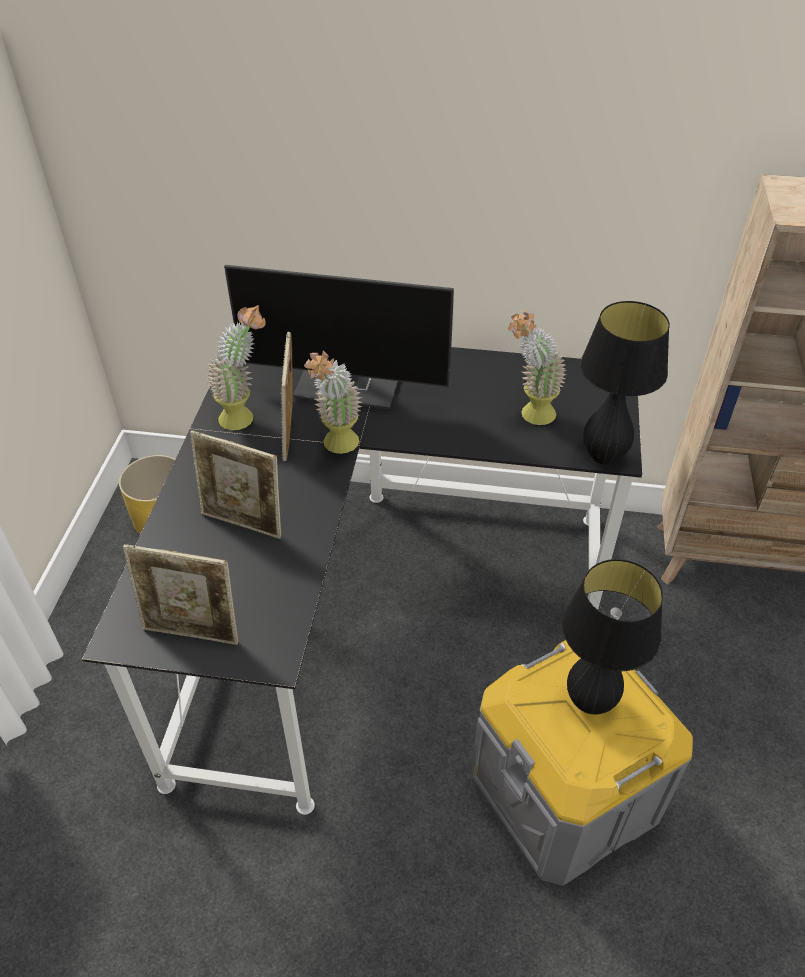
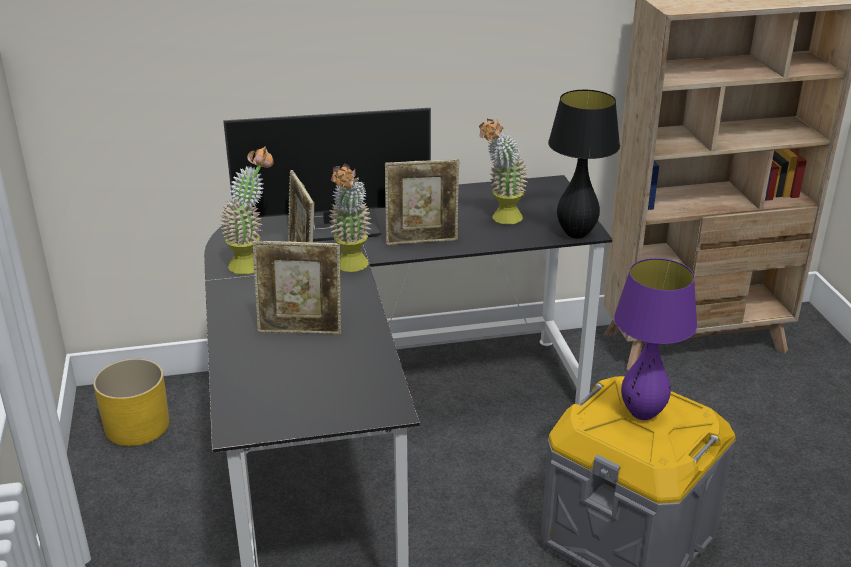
camera: 20 degrees left, 15 degrees down
(193, 632) = (305, 408): picture frame -> picture frame (422, 241)
(590, 702) = (642, 413): black table lamp -> purple table lamp

